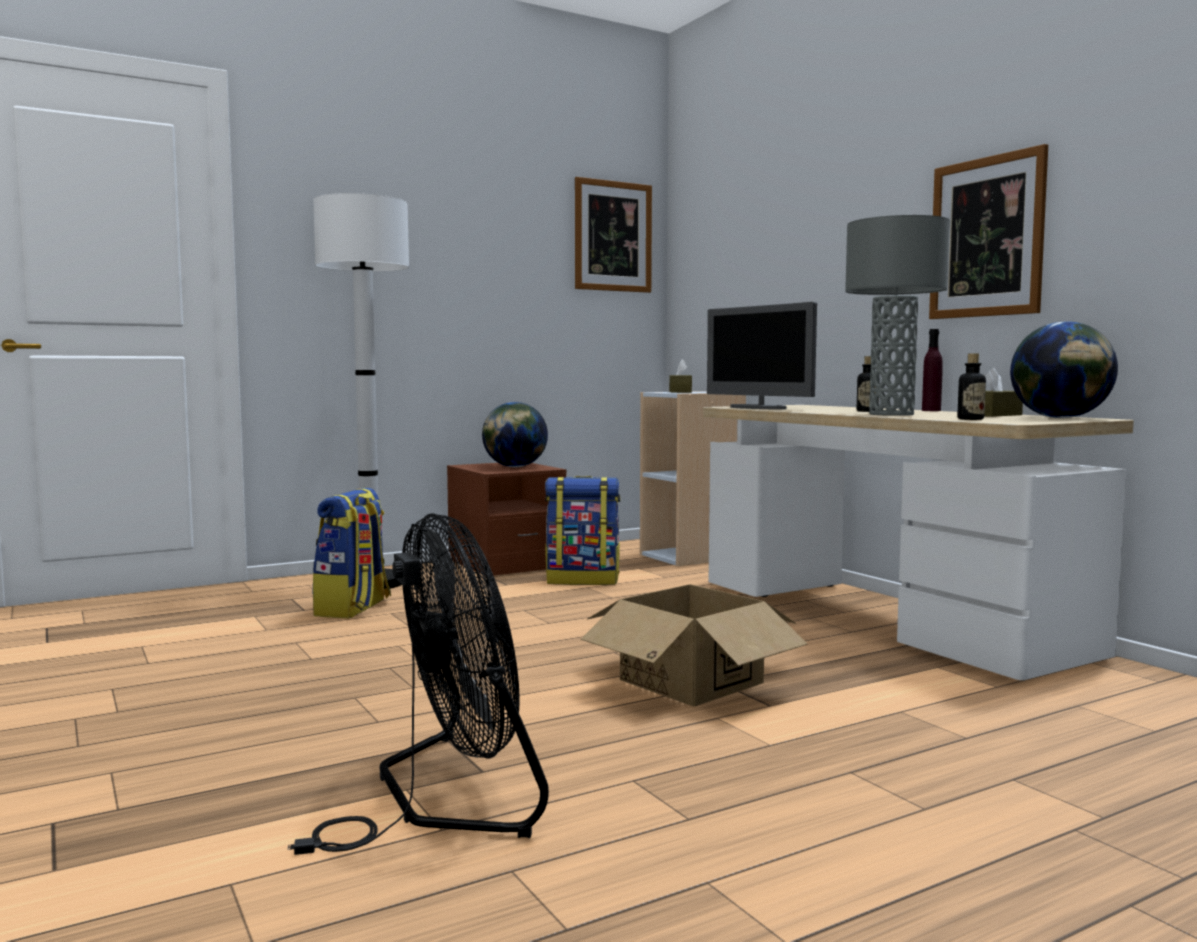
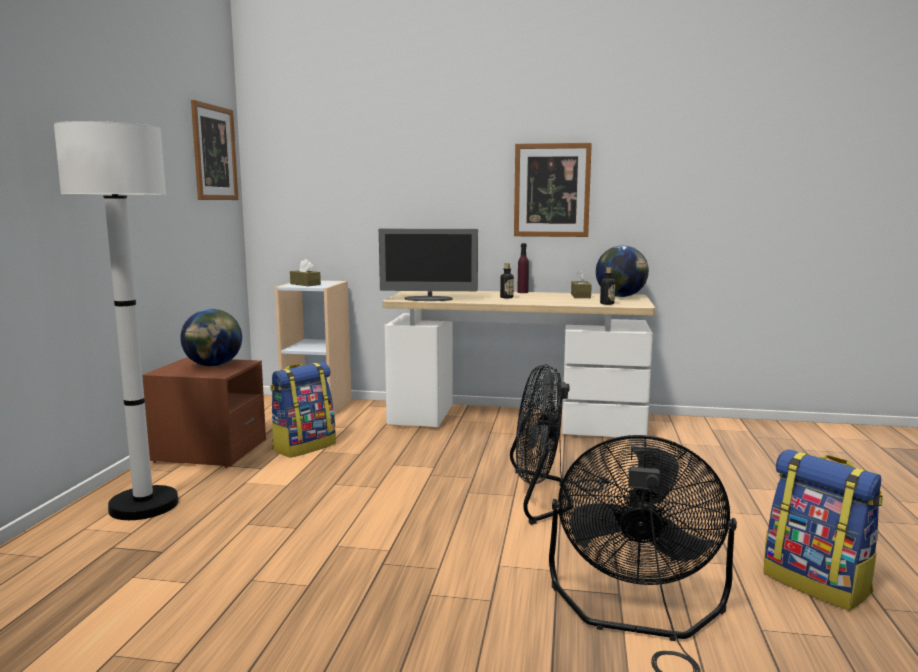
camera: 50 degrees left, 5 degrees up
(353, 609) = (205, 532): backpack -> backpack (817, 583)
(690, 681) = (548, 494): cardboard box -> black fan
(890, 414) = (542, 301): grey table lamp -> none

